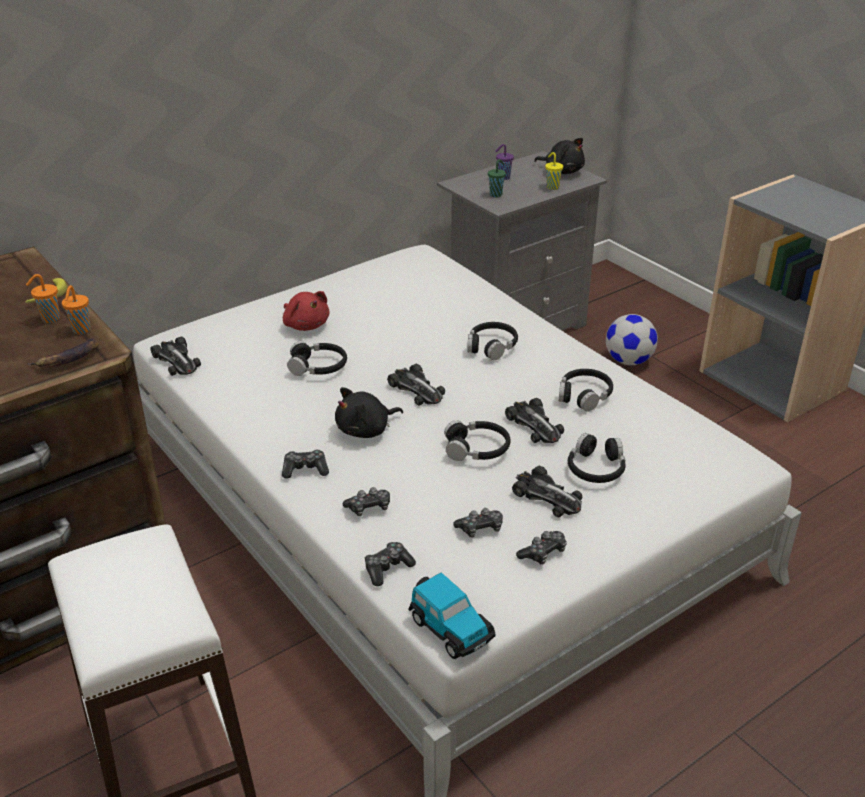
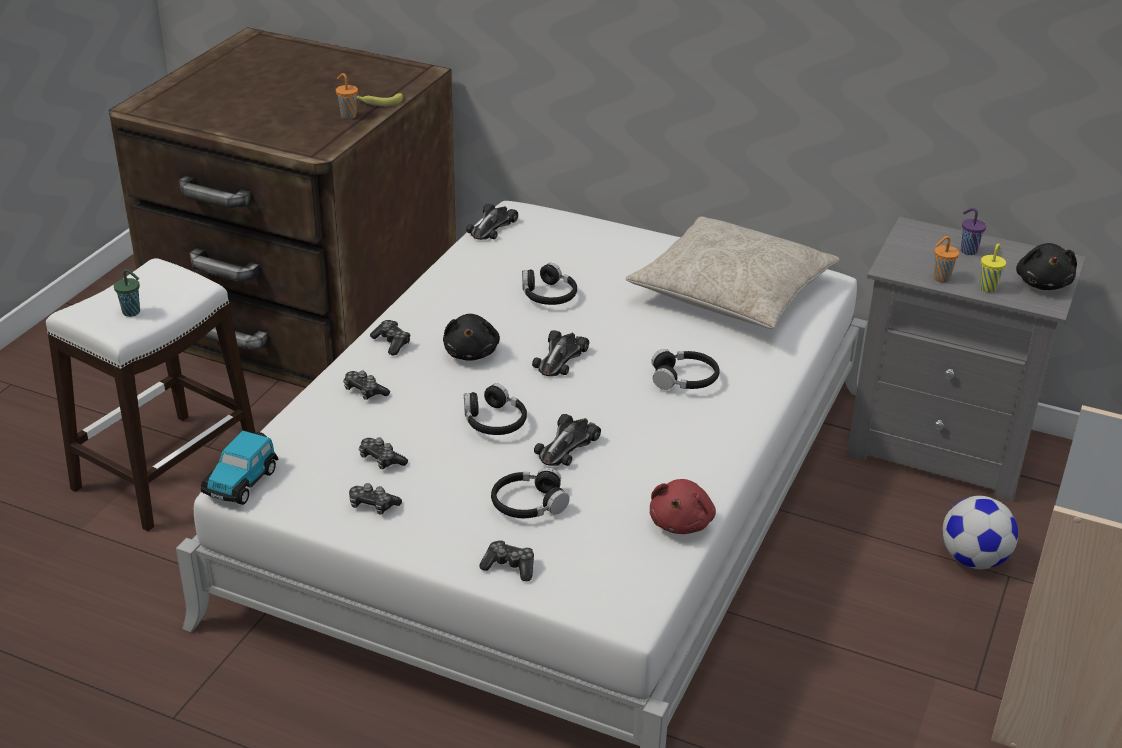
camera: 60 degrees right, 0 degrees up
(68, 360) = (298, 143): banana -> none
(81, 330) = (342, 132): orange cup -> orange cup (940, 279)
(306, 325) = (613, 265): red plush toy -> red plush toy (682, 522)
(366, 430) = (471, 352): black plush toy -> black plush toy turned 120 degrees counterclockwise
(387, 568) = (294, 427): game controller -> game controller (509, 566)
(401, 289) = (731, 291): none -> beige pillow
(496, 194) = (918, 258): green cup -> green cup (132, 312)
(547, 496) = (457, 484): toy car -> none
(584, 395) = (653, 464): black headphones -> none

